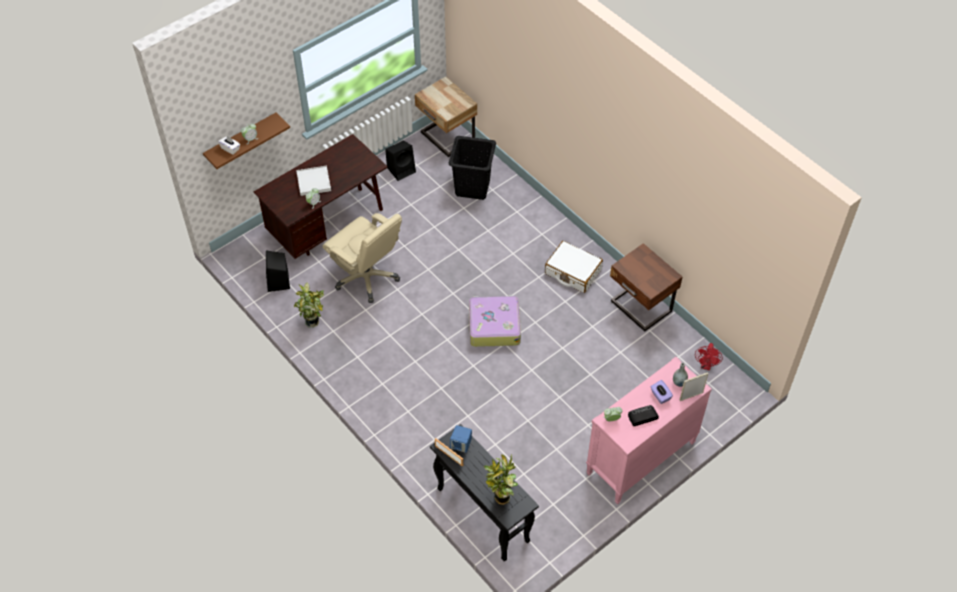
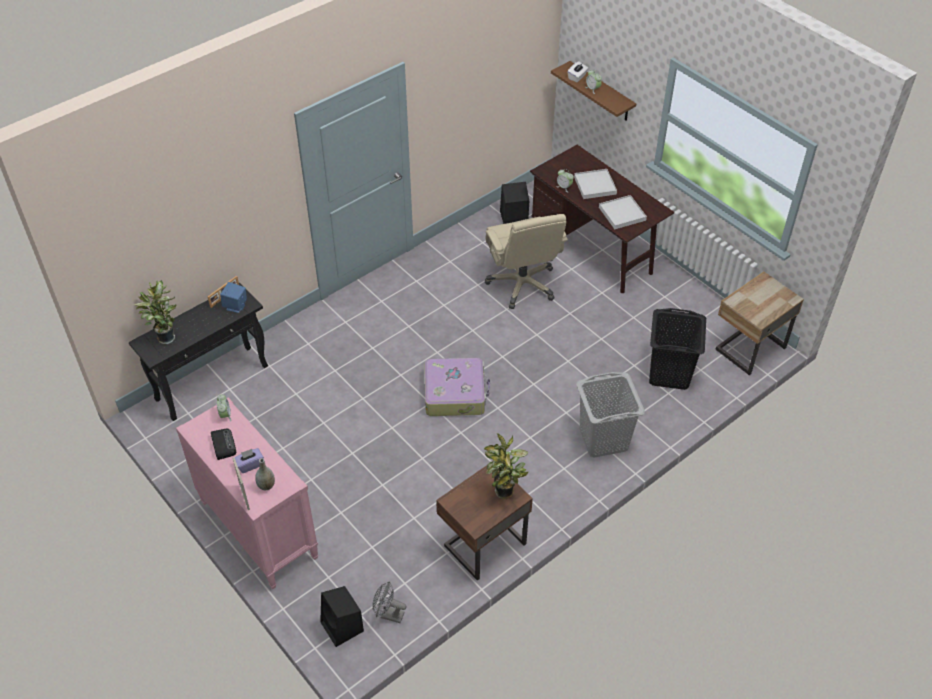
camera: 90 degrees right, 5 degrees down
(314, 322) = (461, 246): potted plant -> potted plant (504, 493)
(352, 166) = (622, 214): none -> white tray
(367, 277) = (522, 284): beige office chair -> beige office chair turned 60 degrees counterclockwise
(402, 169) = (687, 308): black speaker -> black speaker (343, 627)
(539, 232) = (603, 439): none -> grey laundry basket
(573, 272) = (540, 473): white suitcase -> none
(706, 365) = (388, 615): red fan -> grey fan

